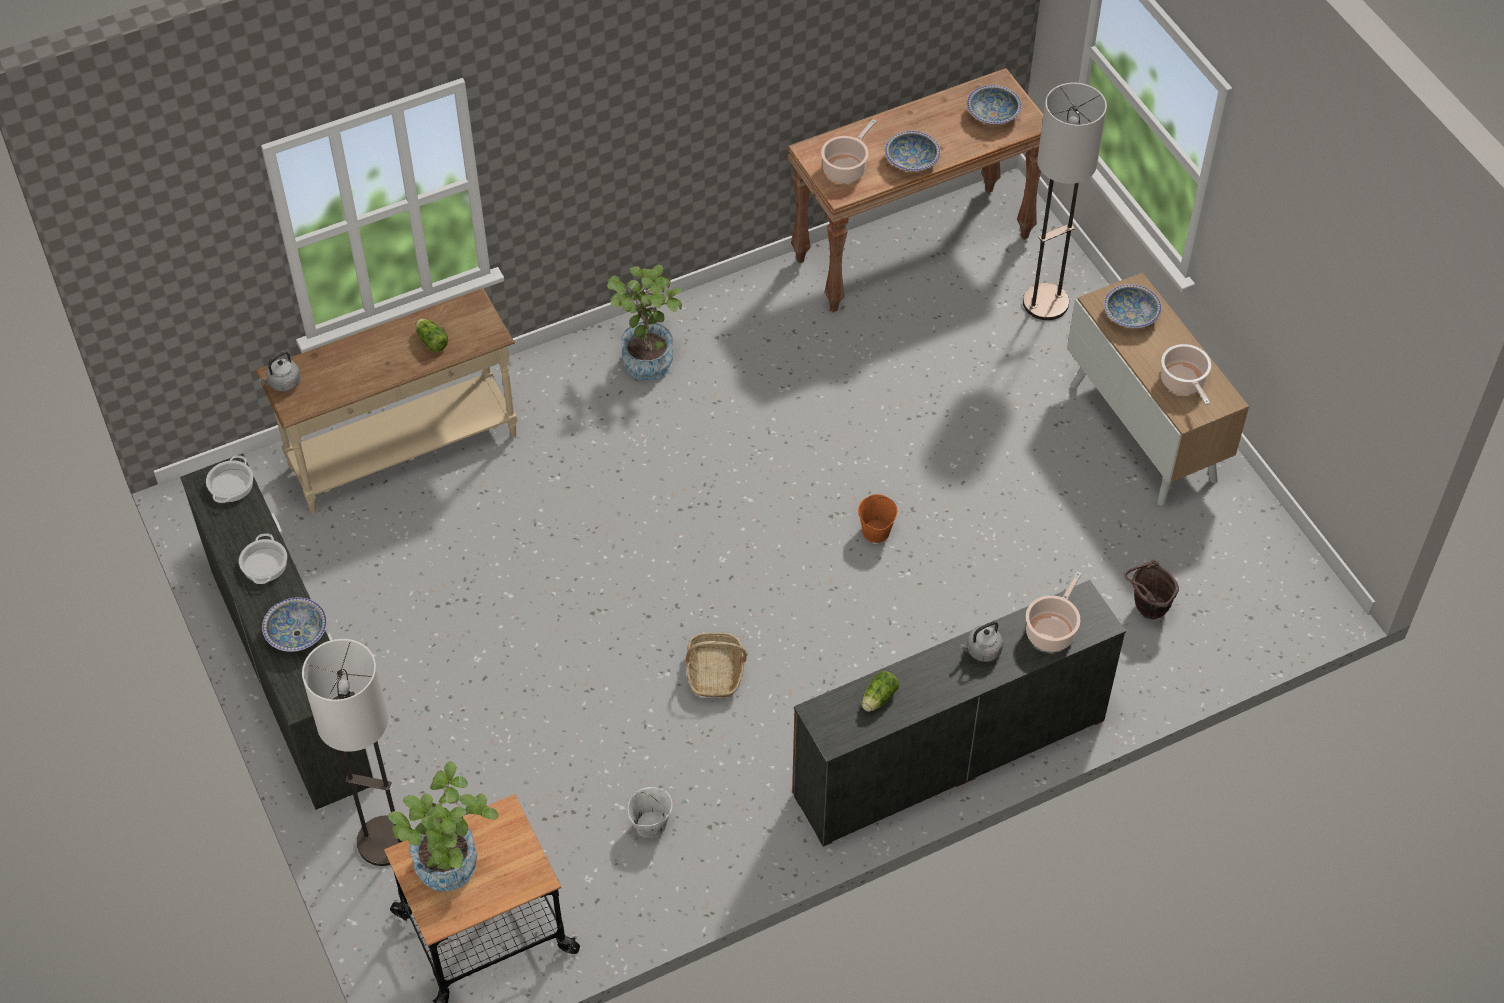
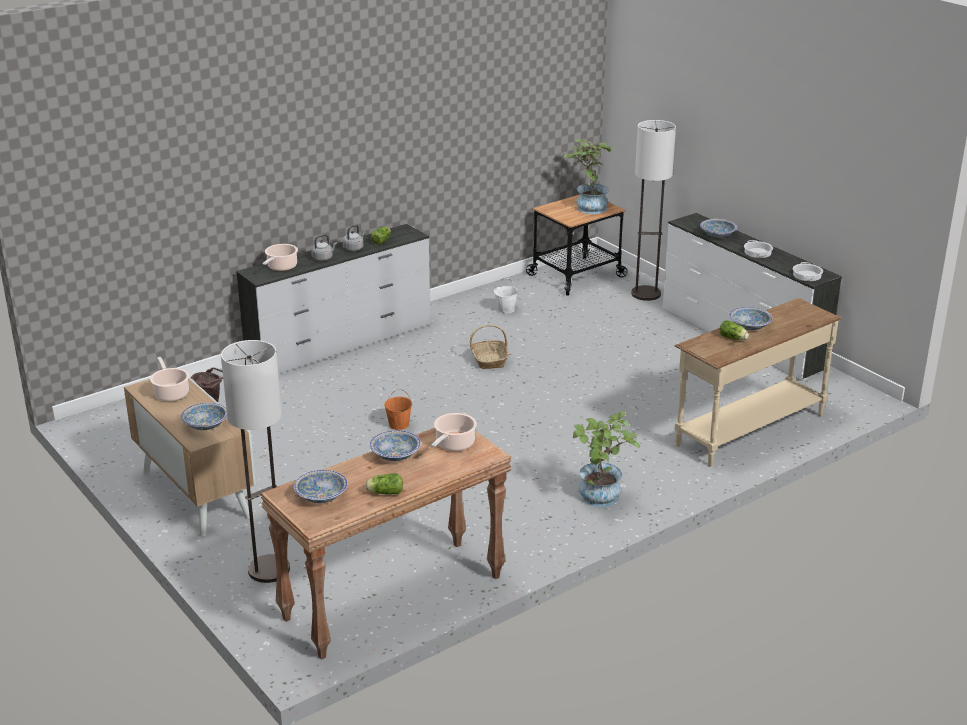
camera: 170 degrees right, 25 degrees down
(283, 383) = (816, 312): grey kettle -> grey kettle (354, 248)
(394, 364) = (750, 326): none -> bowl
(928, 111) = (384, 492): none -> lettuce
(948, 756) = (341, 344): brown dresser -> white dresser

